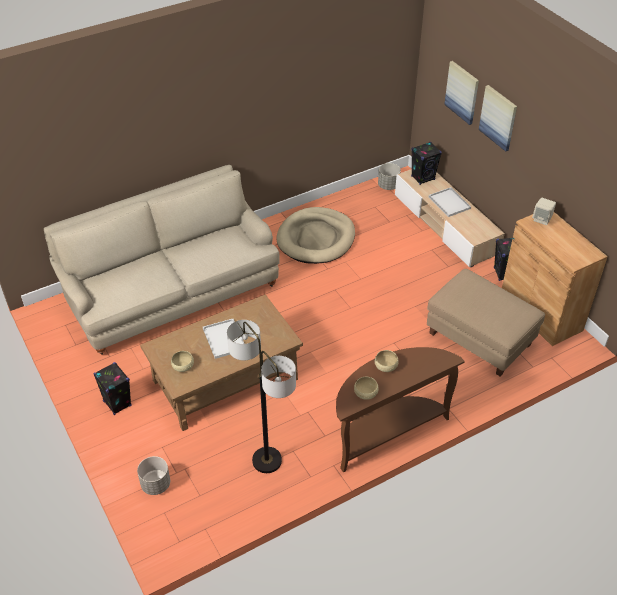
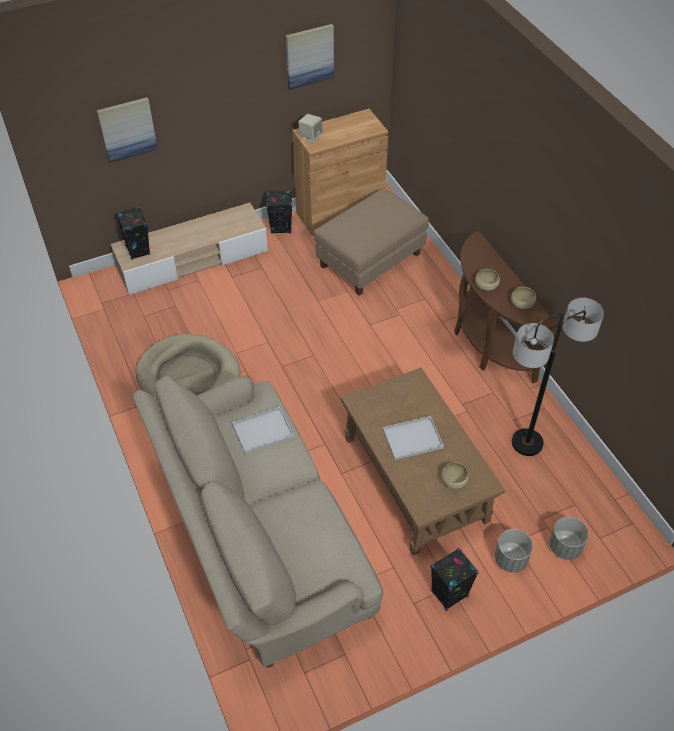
camera: 85 degrees left, 5 degrees up
(388, 185) = (107, 299): grey planter -> grey planter (510, 560)
(450, 203) = (190, 234): white tray -> white tray (263, 430)
(498, 117) = (191, 109): picture -> picture (309, 56)

